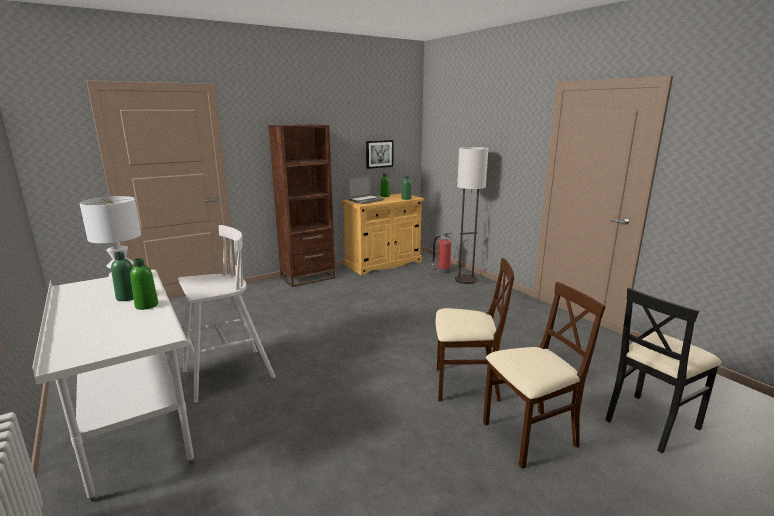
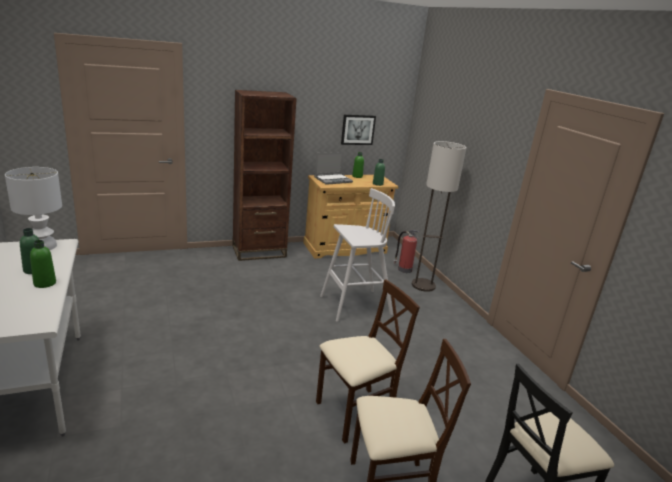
camera: 10 degrees right, 5 degrees up
(226, 375) = (132, 350): white stool -> white stool (354, 305)
(465, 385) = (355, 413): beige chair -> beige chair turned 45 degrees counterclockwise

